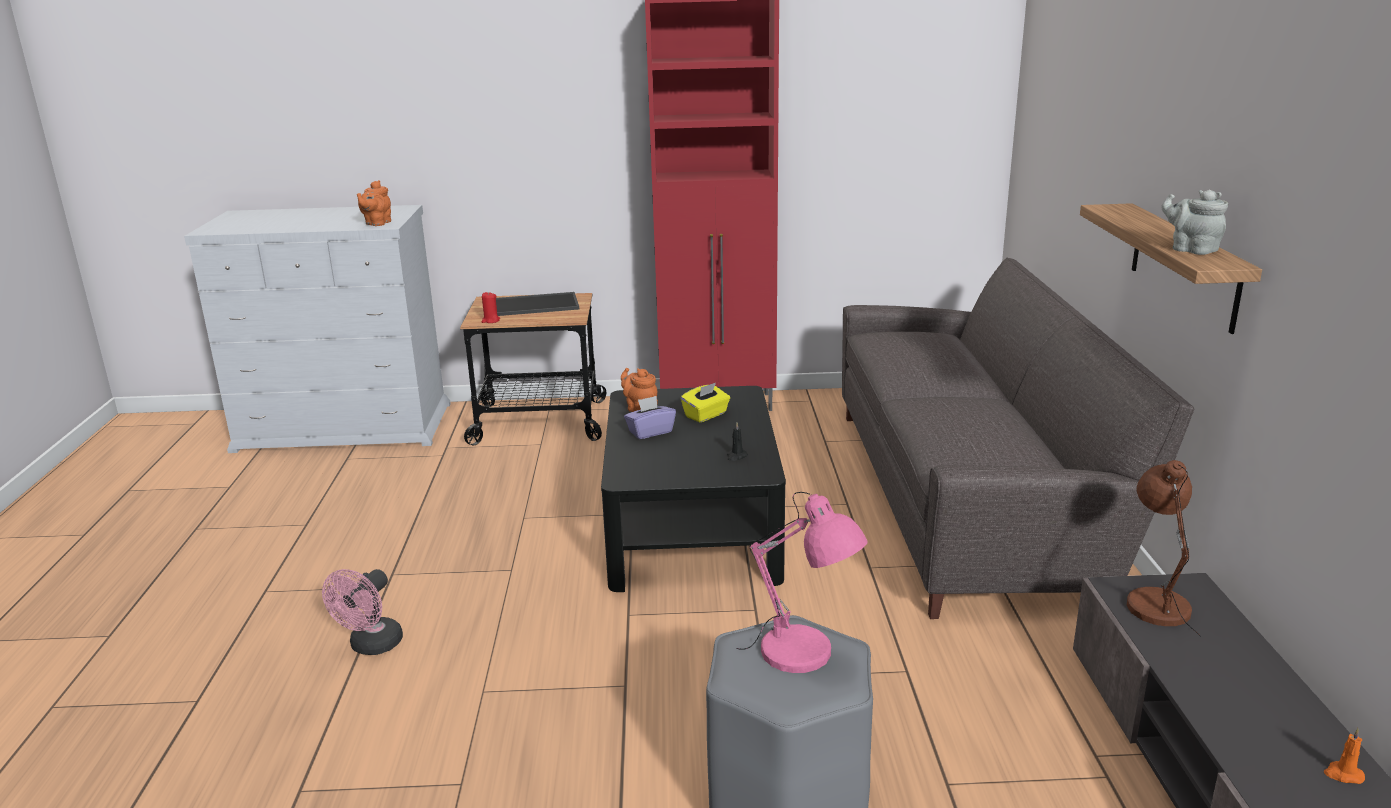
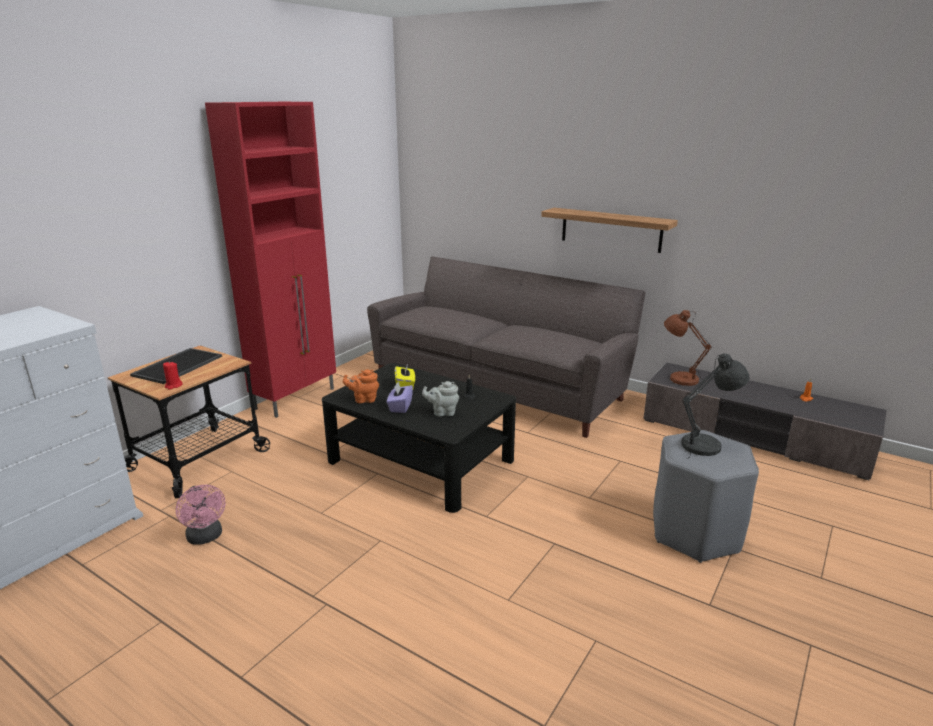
camera: 55 degrees left, 0 degrees up
(371, 646) = (400, 636): pink fan -> pink fan (206, 537)
(377, 223) = (53, 327): orange teapot -> none
(804, 655) = (705, 445): pink table lamp -> grey table lamp
(1191, 249) = (638, 218): grey teapot -> grey teapot (442, 412)

